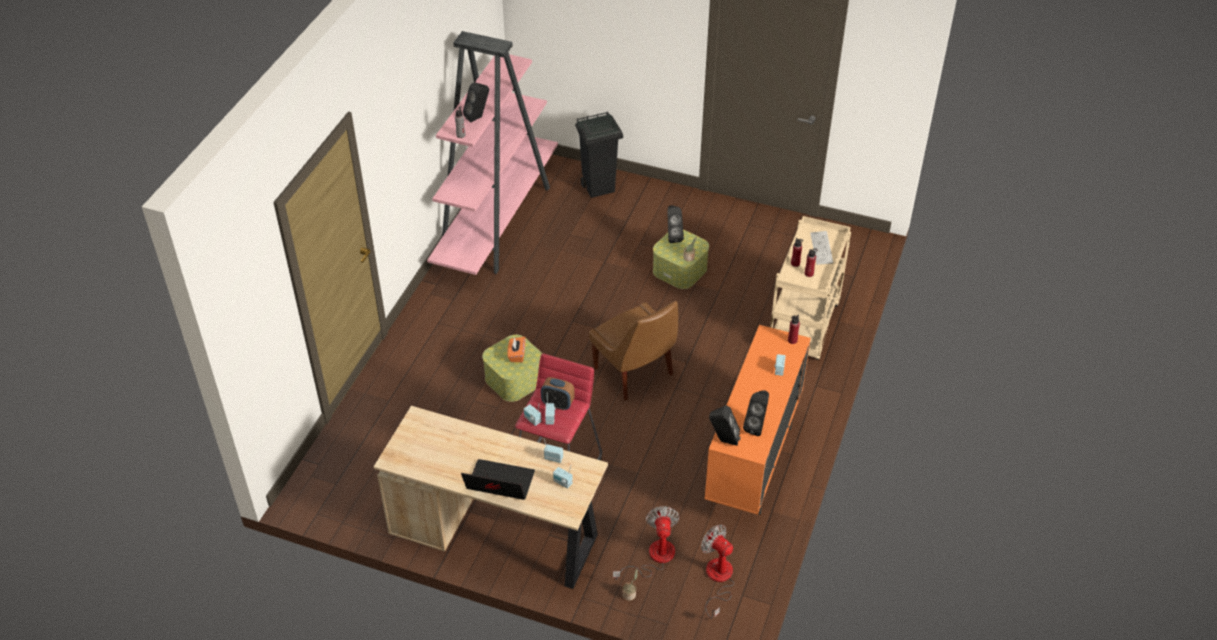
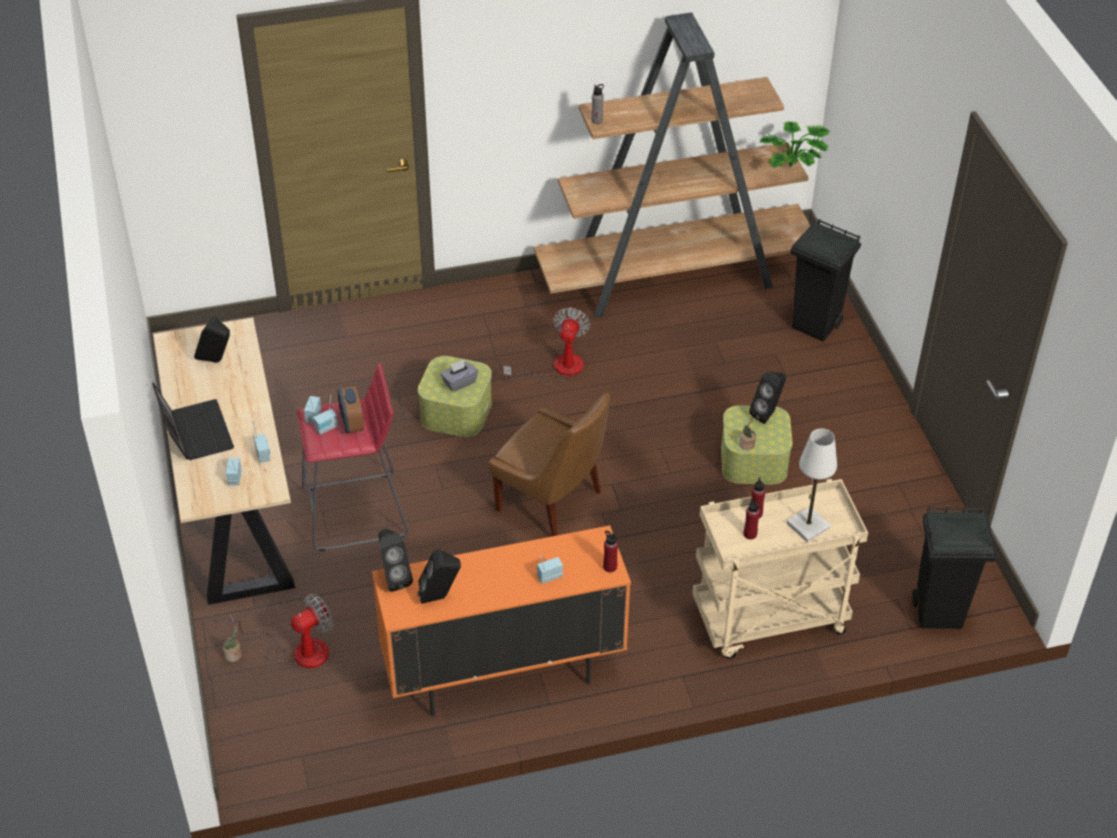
camera: 55 degrees right, 0 degrees up
(478, 117) = (639, 118): black speaker -> black speaker (216, 361)
(497, 220) = (676, 275): pink bookcase -> brown bookcase
(516, 355) = (459, 382): orange tissue box -> grey tissue box
(532, 101) = (793, 168): none -> potted plant
(635, 373) = (552, 503): brown chair -> brown chair turned 75 degrees counterclockwise
(718, 579) = (309, 723): fan -> fan (558, 369)
(821, 248) = (808, 526): keyboard -> white table lamp
(852, 261) = (939, 613): none -> black trash can

